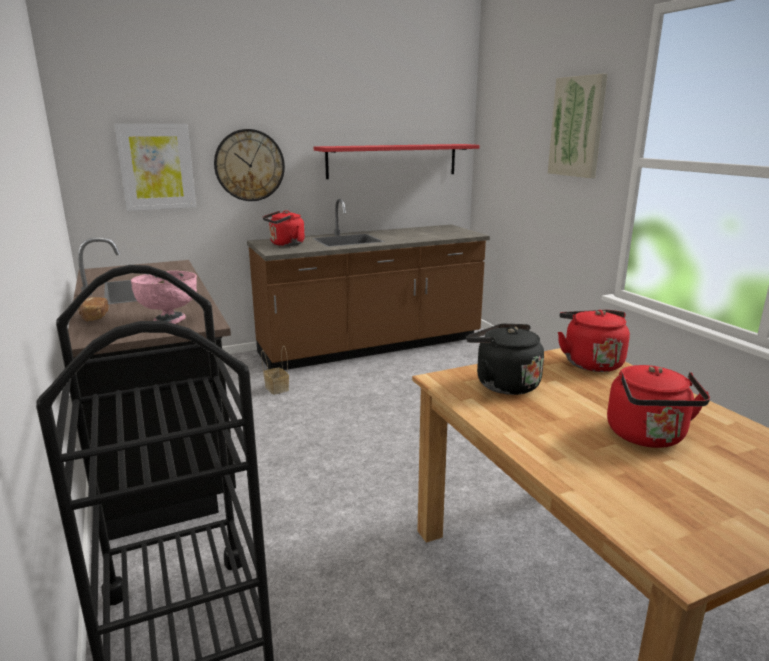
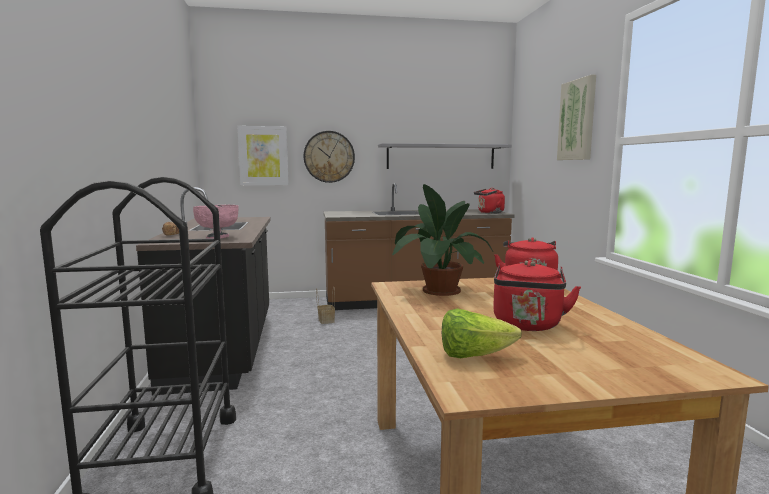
camera: 15 degrees right, 10 degrees down
(285, 244) = (347, 213): red kettle -> red kettle (489, 213)
(392, 160) = (441, 156): red shelf -> grey shelf
(503, 384) = (438, 290): black kettle -> potted plant
(638, 500) = (473, 356): none -> lettuce

